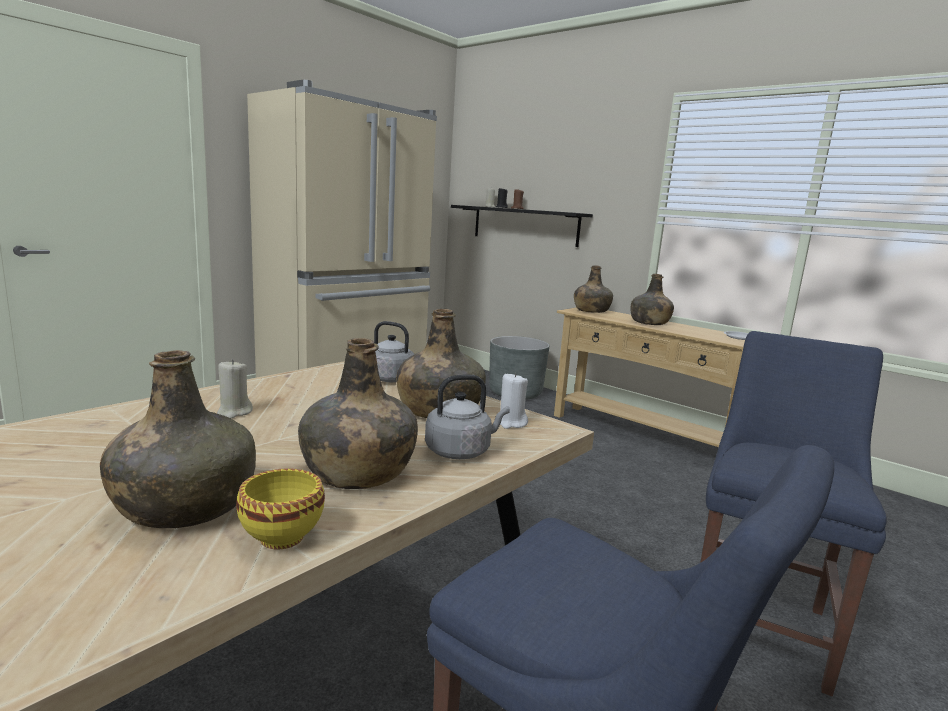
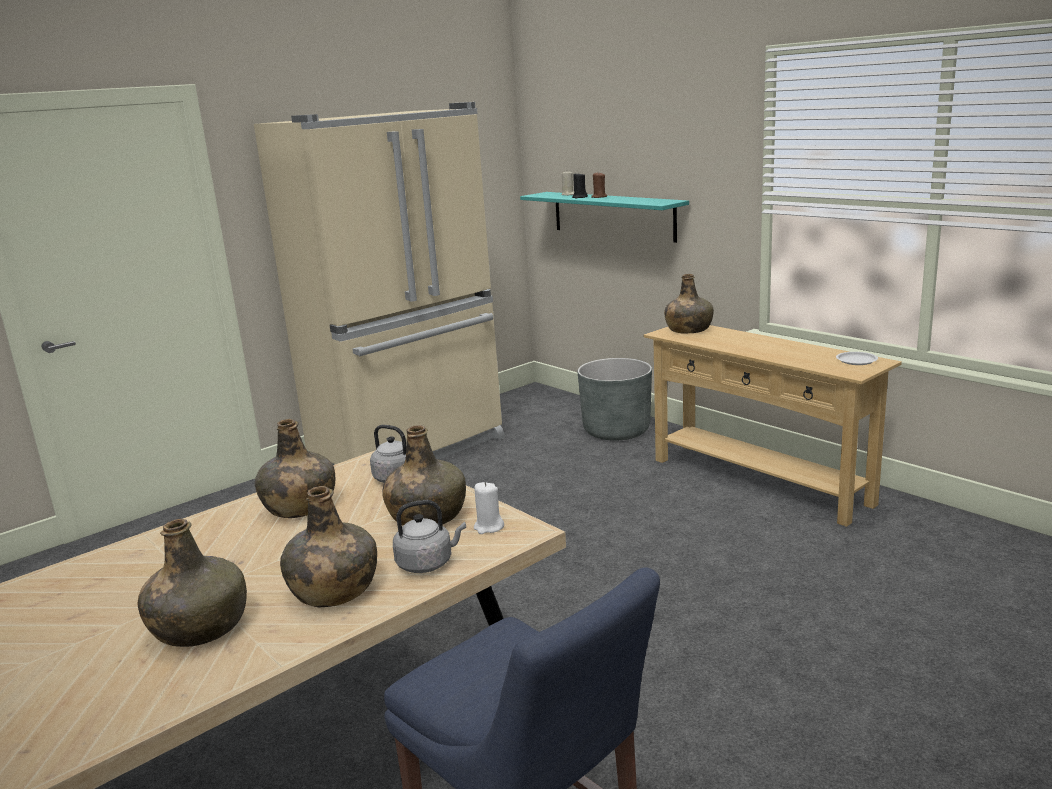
camera: 10 degrees right, 5 degrees up
(234, 412) = (245, 533): beige candle -> none
(283, 536) = (265, 649): yellow bowl -> none
(524, 225) = (612, 215): black shelf -> turquoise shelf
(649, 322) = (752, 345): green bottle -> green bottle (299, 506)
(759, 621) = (796, 702): blue chair -> none

